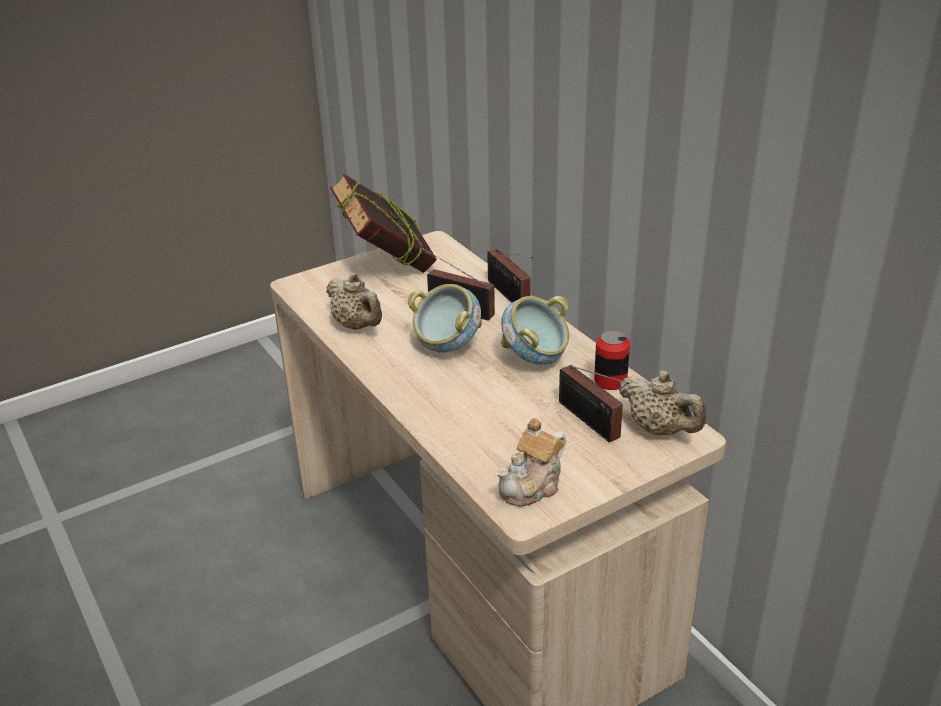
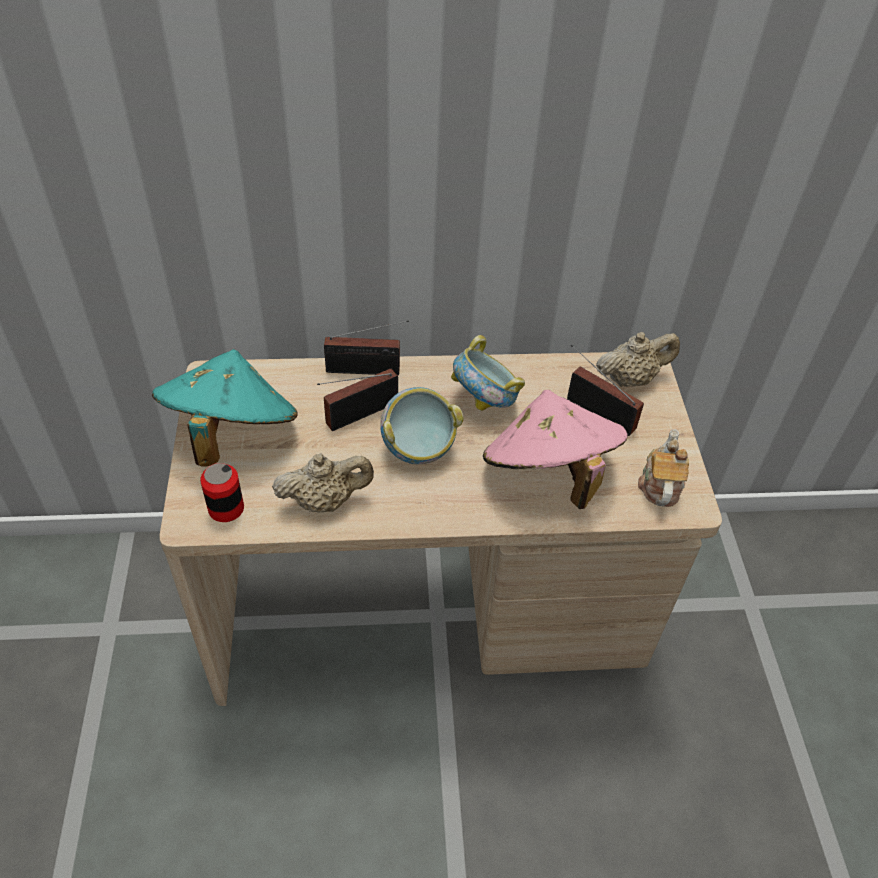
camera: 65 degrees left, 15 degrees up
(387, 268) = (231, 433): book -> turquoise hat
(483, 418) = (548, 474): none -> pink hat
(532, 486) = (660, 484): teapot -> teapot turned 150 degrees counterclockwise
(591, 422) = (597, 411): radio -> radio turned 135 degrees counterclockwise
(610, 381) = (549, 373): can -> can (226, 509)

